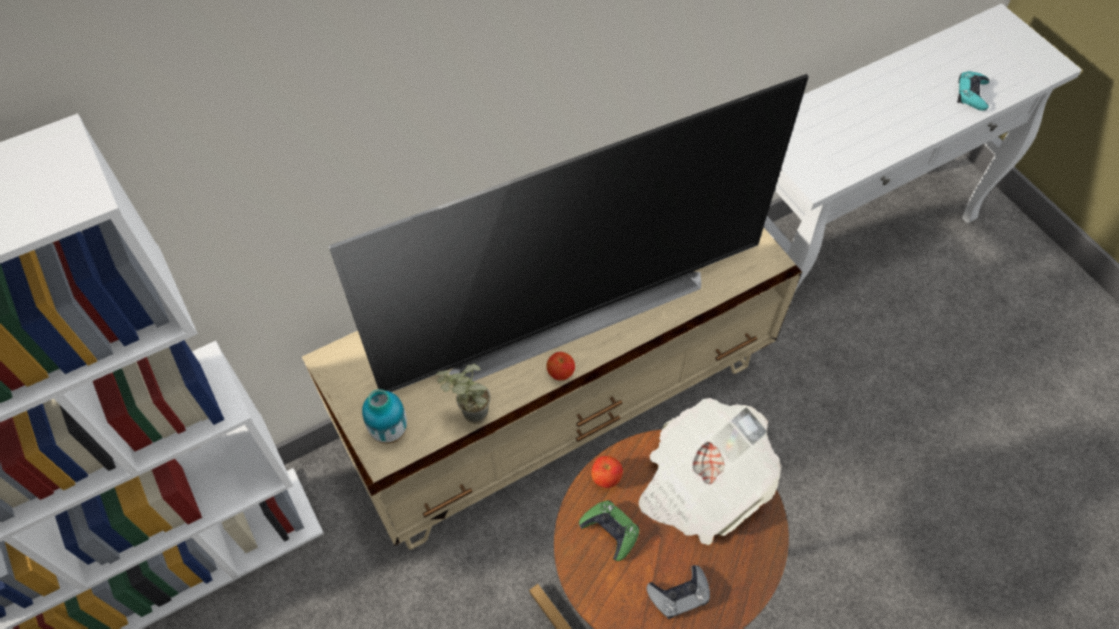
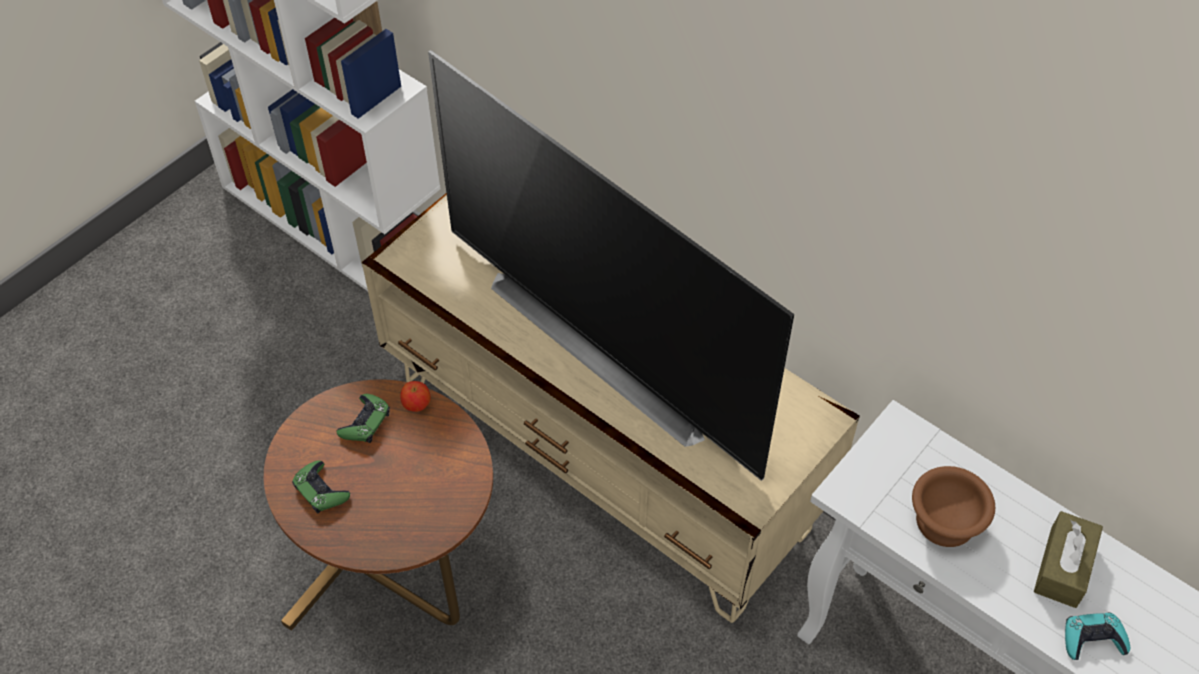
camera: 70 degrees right, 5 degrees down
(390, 431) = (425, 253): vase -> none
(468, 416) = (460, 302): potted plant -> none
(560, 372) = (533, 356): apple -> none
(679, 594) = (321, 490): grey game controller -> green game controller
(700, 484) = (435, 481): newspaper -> none
(860, 132) = (948, 522): none -> brown bowl
(912, 86) = (1063, 567): none -> brown tissue box

